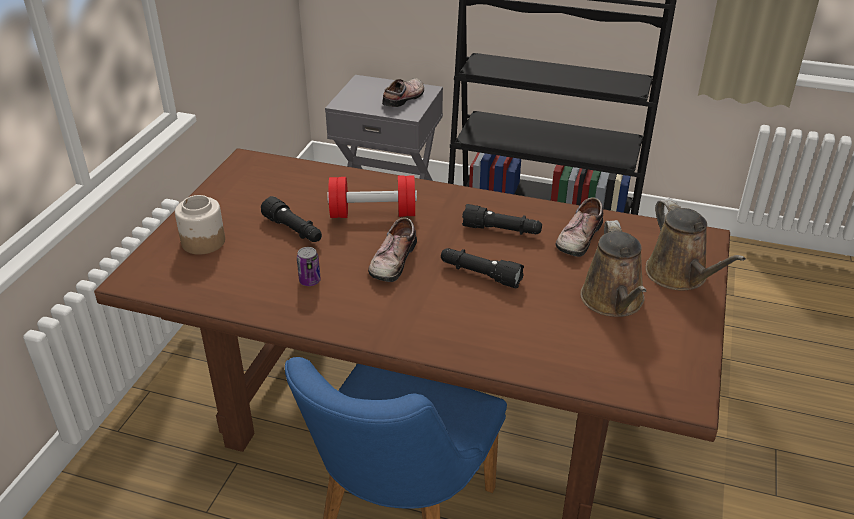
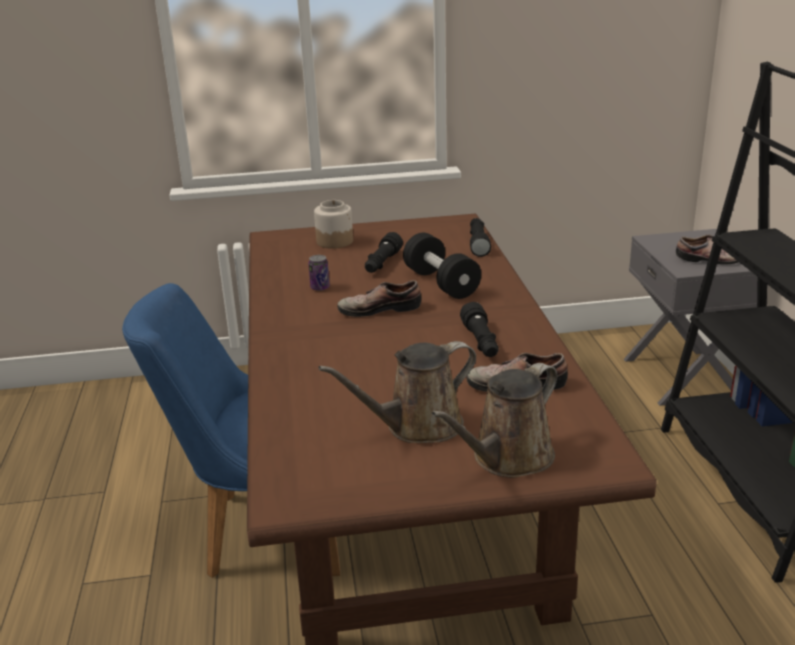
camera: 65 degrees right, 10 degrees down
(373, 213) = (441, 283): red dumbbell -> black dumbbell
(480, 274) = (396, 349): black flashlight -> black flashlight (478, 243)

